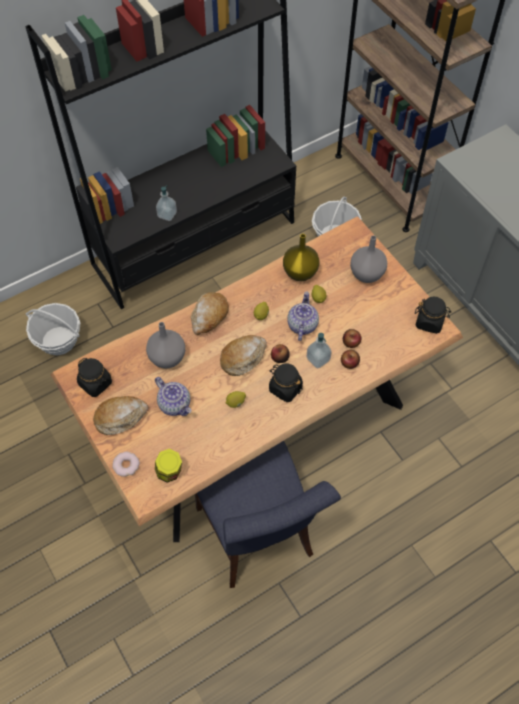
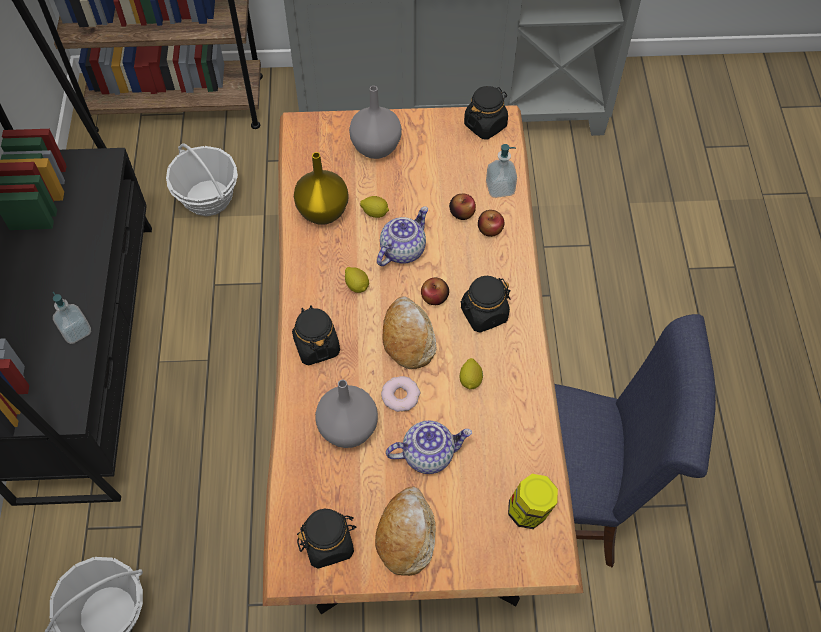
camera: 60 degrees left, 0 degrees up
(126, 465) = (487, 562): donut -> donut (400, 396)
(209, 316) = (316, 346): bread -> black jar
(302, 325) = (402, 249): teapot -> teapot turned 90 degrees clockwise
(318, 359) = (464, 258): soap dispenser -> soap dispenser (500, 188)

